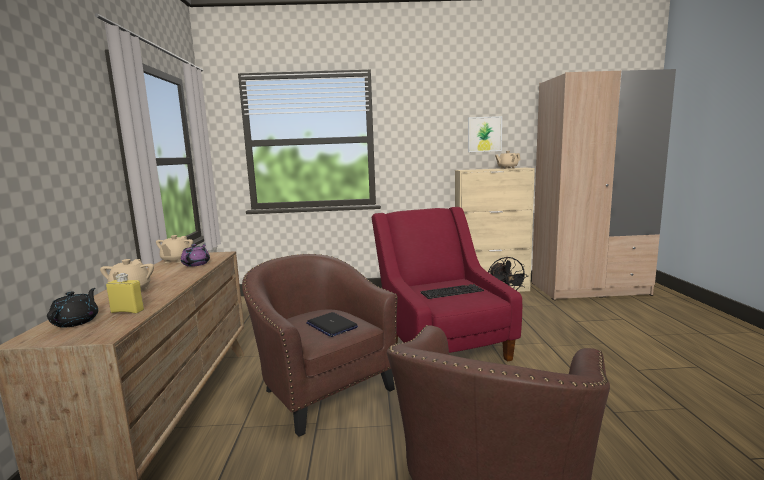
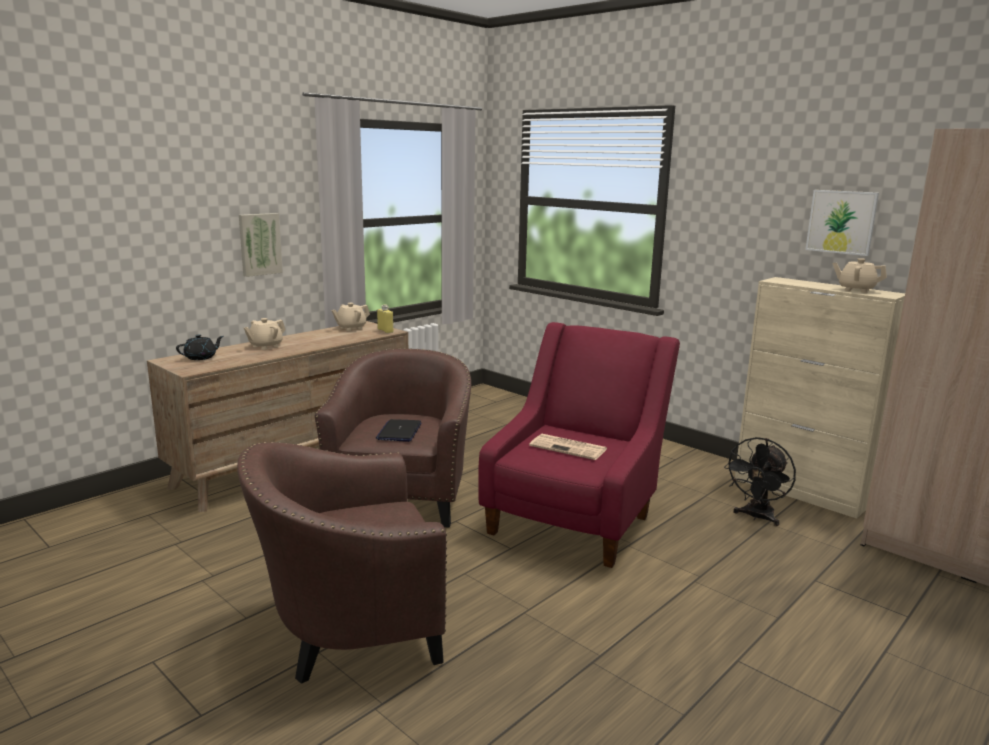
camera: 45 degrees right, 5 degrees up
(69, 181) = (259, 244): none -> picture
(127, 311) = (231, 360): yellow bottle -> yellow bottle (385, 331)
(196, 264) = (351, 336): purple teapot -> none
(452, 291) = (569, 448): keyboard -> newspaper

